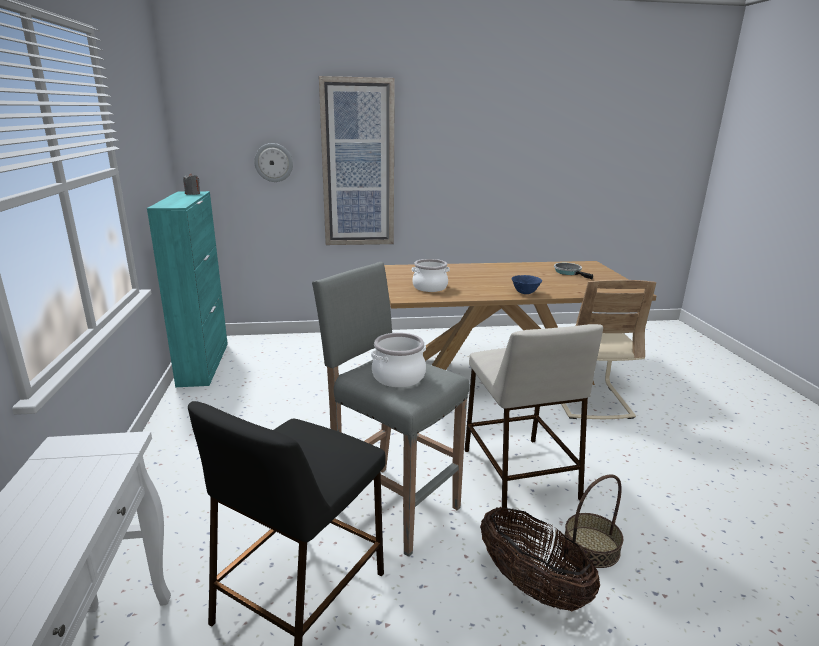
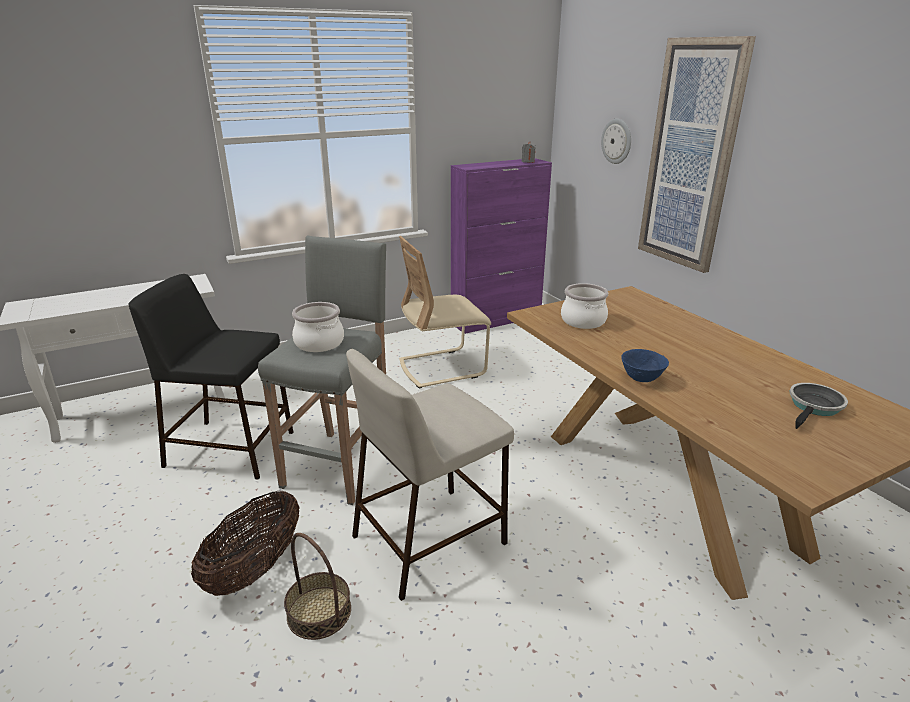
camera: 70 degrees right, 5 degrees up
(204, 363) = (497, 320): turquoise cabinet -> purple cabinet
(588, 399) = (670, 594): beige chair -> beige chair (442, 367)

